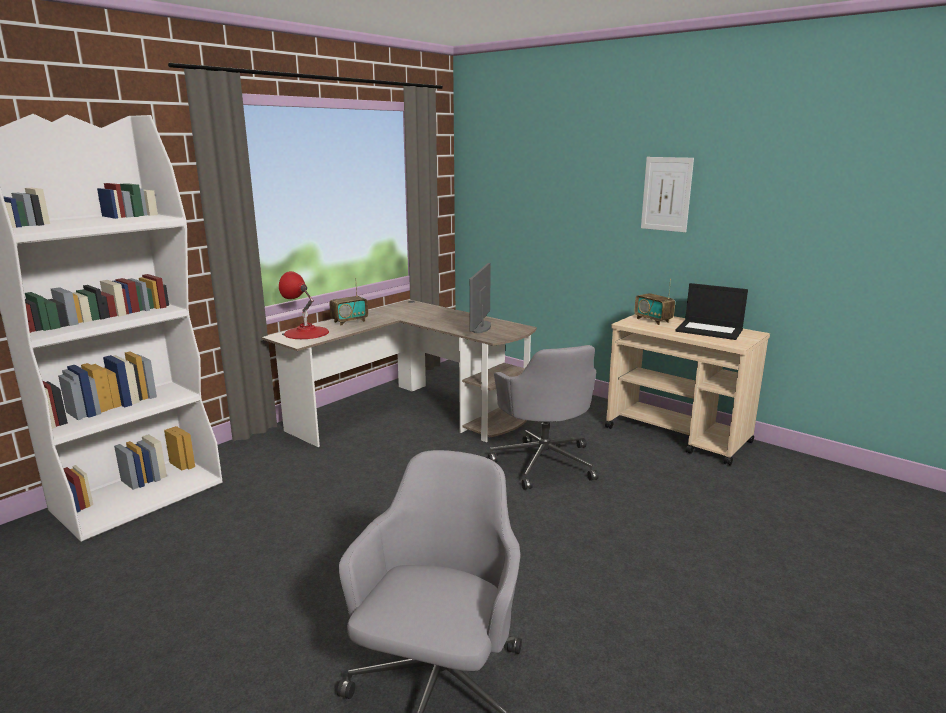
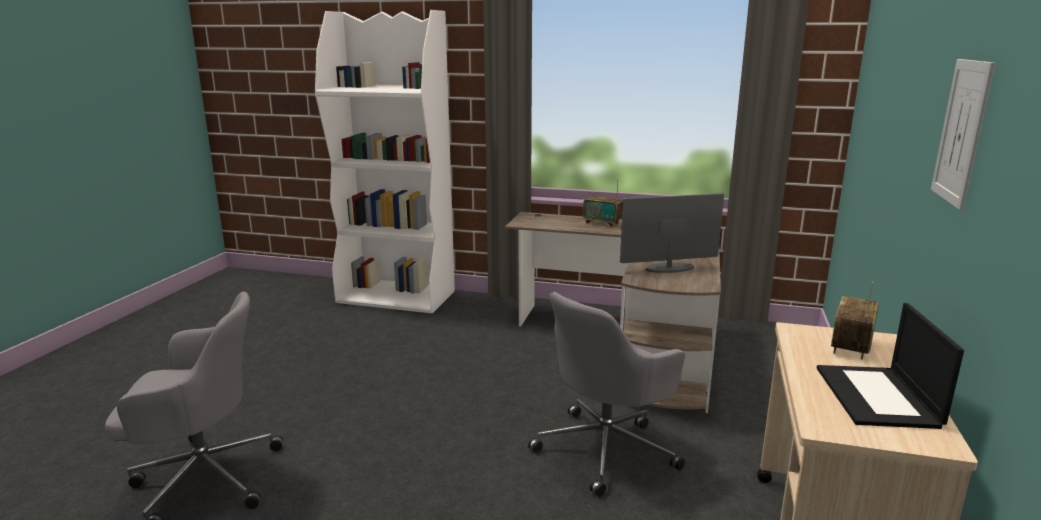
camera: 65 degrees right, 0 degrees up
(306, 332) = (547, 219): red table lamp -> none

